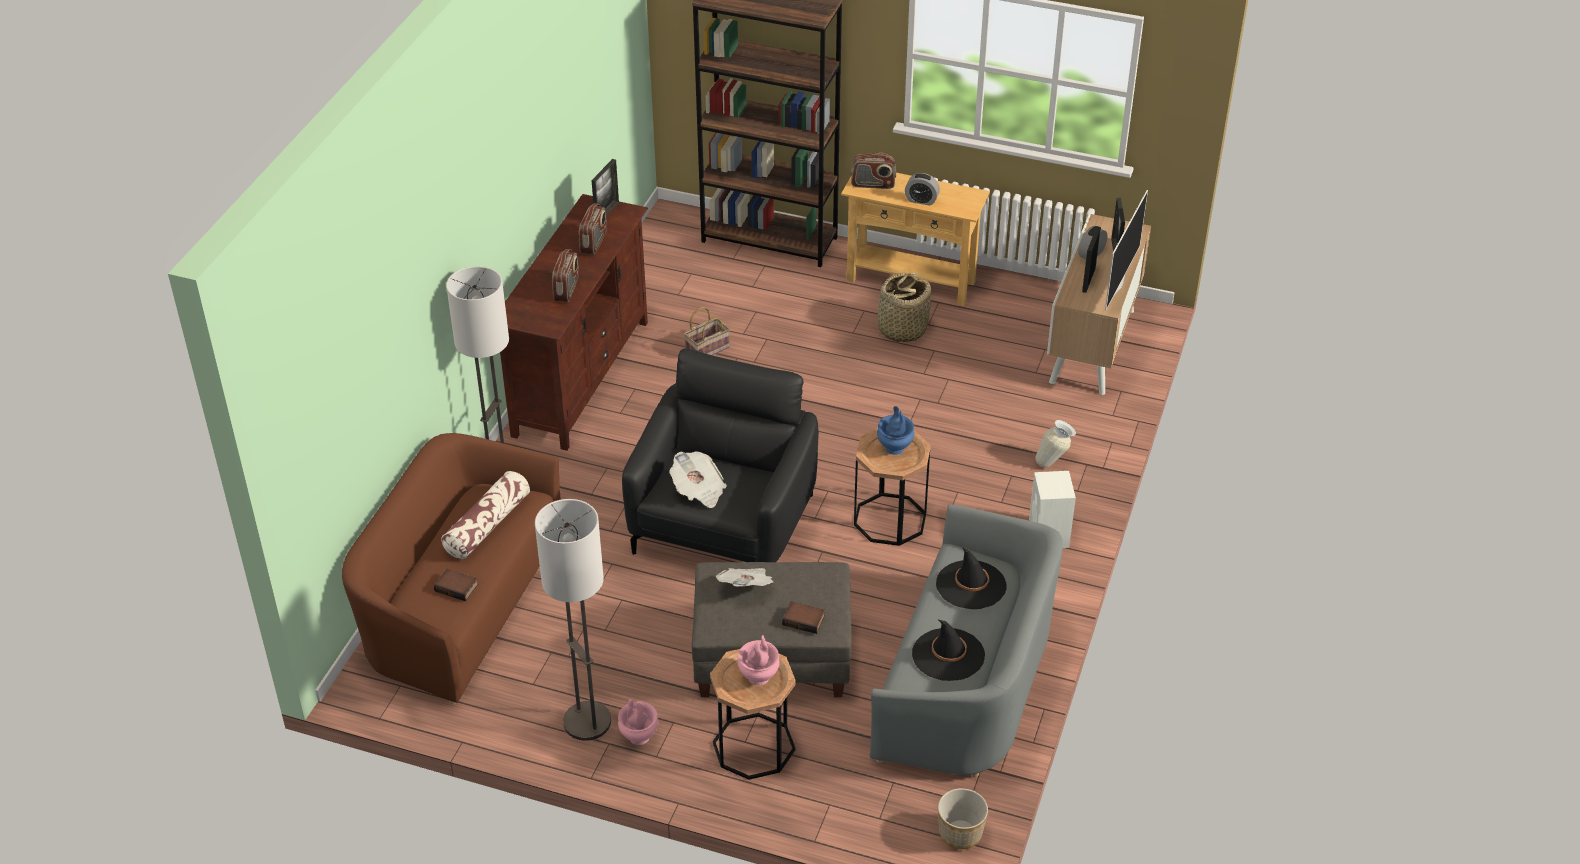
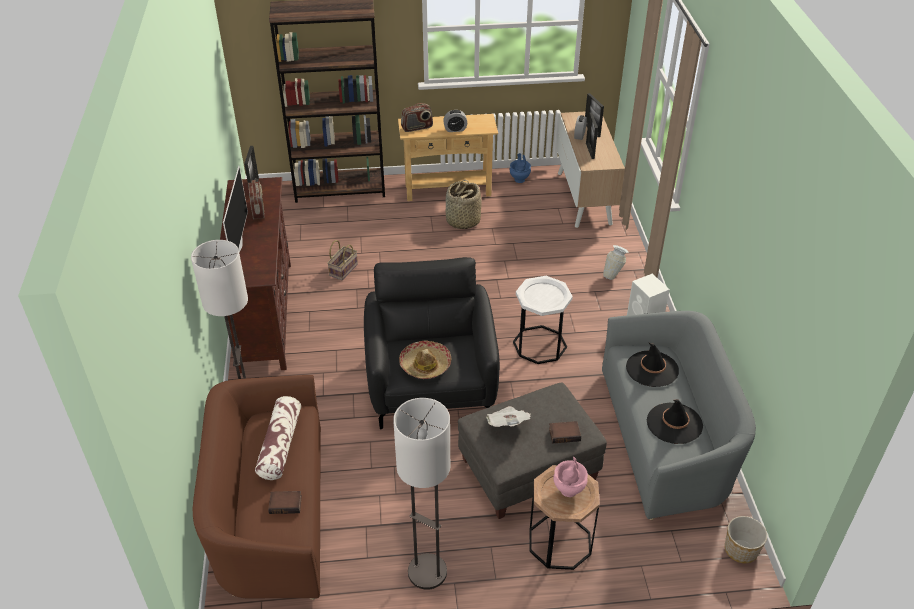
camera: 25 degrees left, 0 degrees up
(567, 289) = (259, 247): radio -> none
(638, 737) = (473, 568): pink vase -> none
(698, 490) = (425, 365): newspaper -> hat
(890, 519) = (539, 345): brown side table -> white side table
(895, 448) = (542, 292): blue vase -> blue vase (520, 180)
(1116, 284) = (608, 149): television -> television (237, 246)

